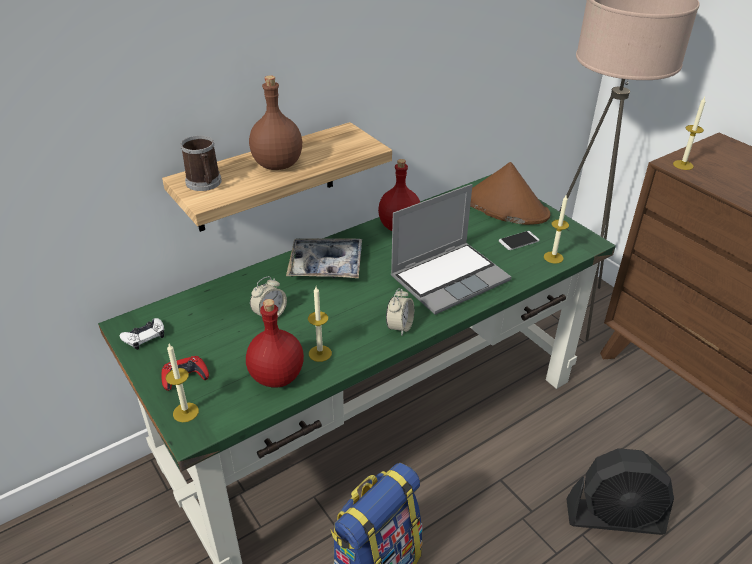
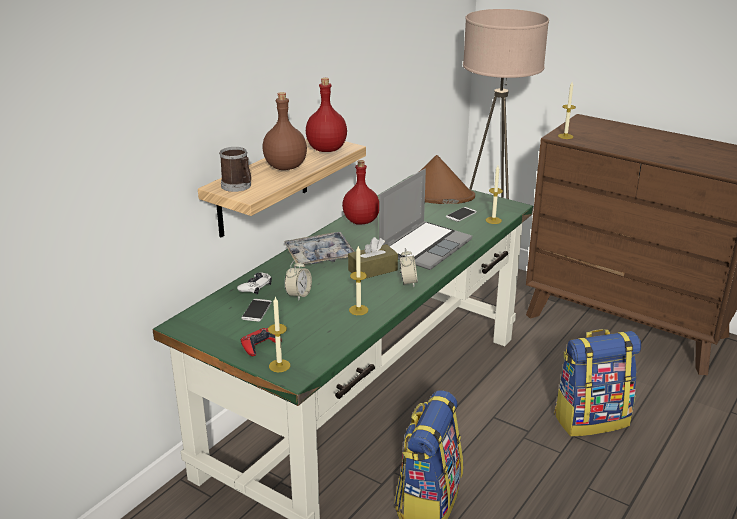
camera: 20 degrees left, 10 degrees down
(144, 336) = (203, 328): white game controller -> white game controller (255, 286)
(213, 325) = (256, 310): none -> phone
(277, 376) = (335, 329): red bottle -> red bottle (327, 149)
(370, 299) = (372, 270): none -> brown tissue box
(614, 517) = (591, 419): black fan -> backpack

